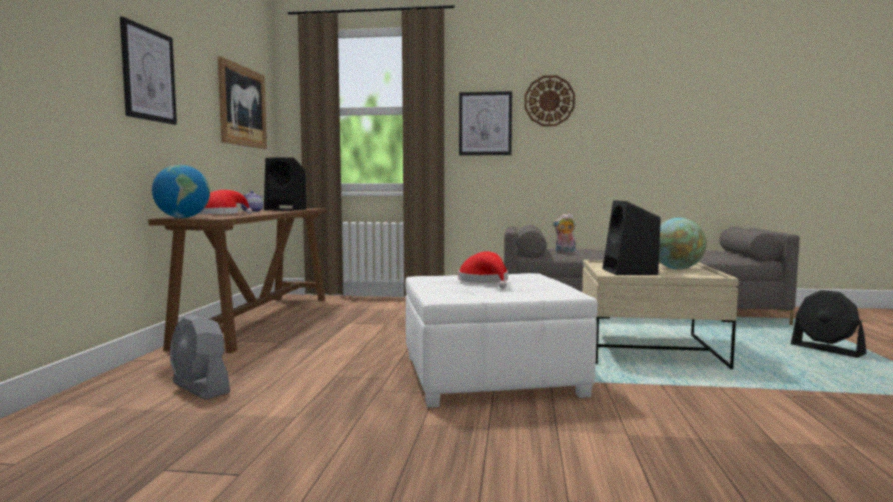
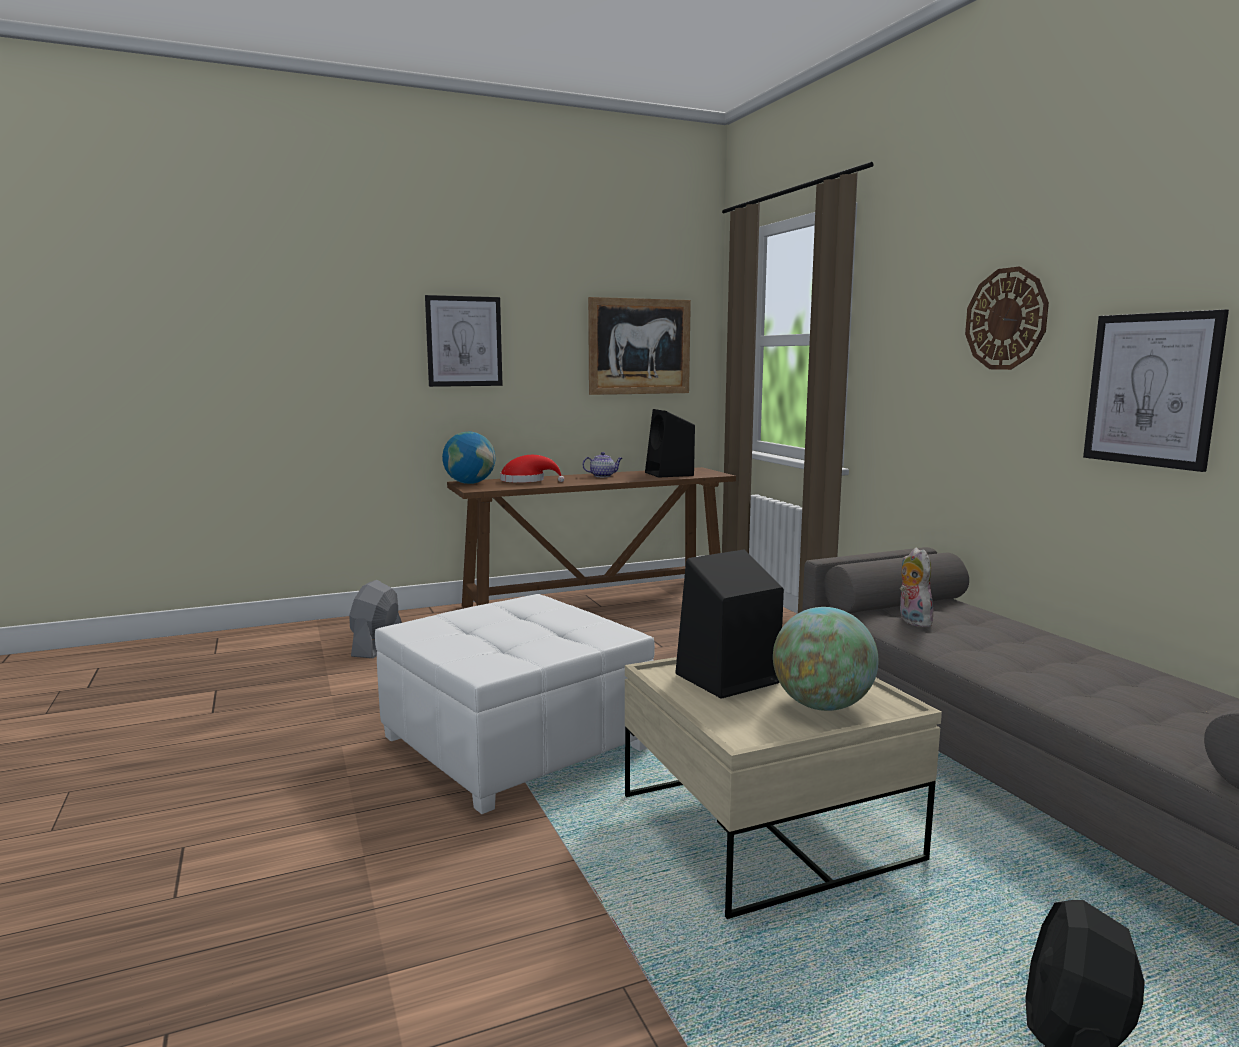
camera: 60 degrees right, 5 degrees up
(485, 123) = (913, 362): picture -> picture (1151, 389)
(485, 281) = (530, 625): red hat -> none

